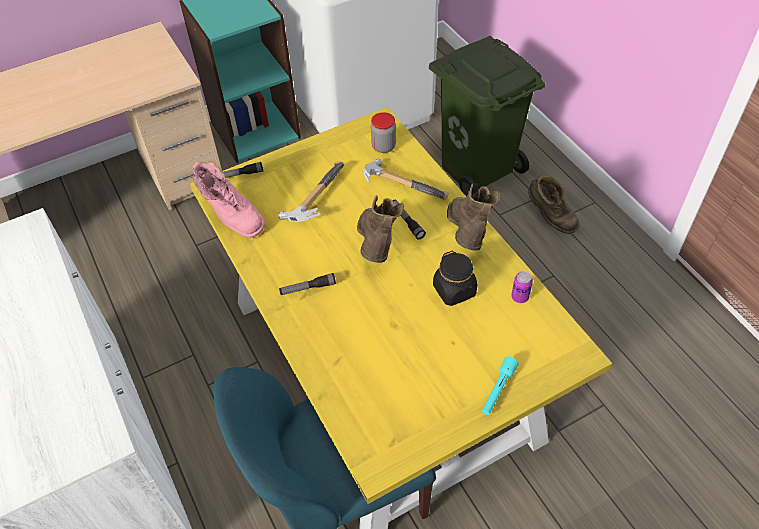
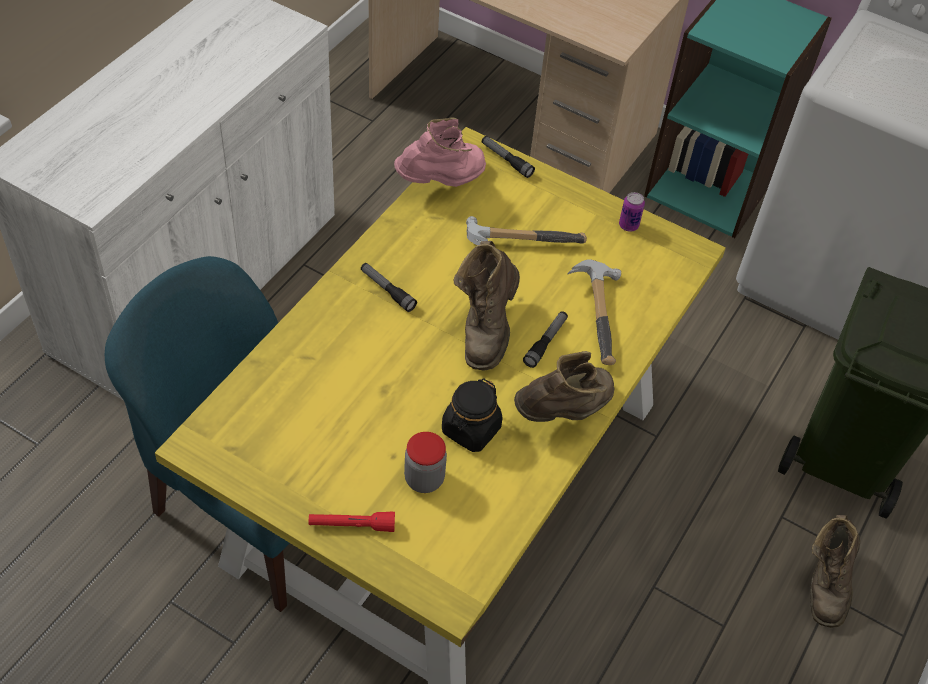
camera: 55 degrees right, 0 degrees up
(231, 217) = (442, 182): pink boot -> pink boot turned 135 degrees counterclockwise
(377, 247) = (486, 329): brown boot -> brown boot turned 135 degrees clockwise
(383, 146) = (652, 271): jar -> jar (424, 479)
(498, 390) = (352, 525): turquoise flashlight -> red flashlight
(519, 297) = (503, 502): can -> can (628, 225)

